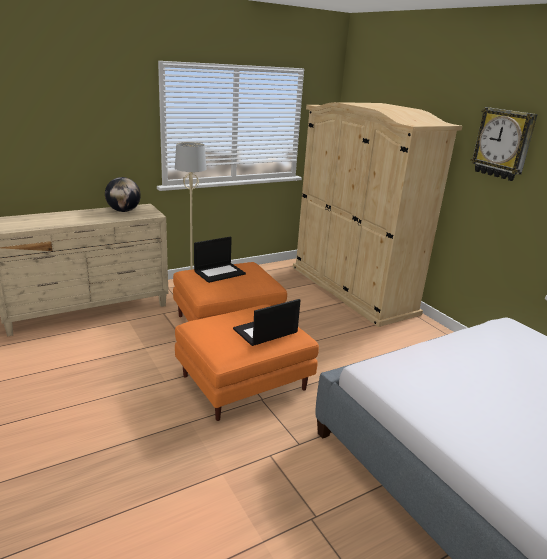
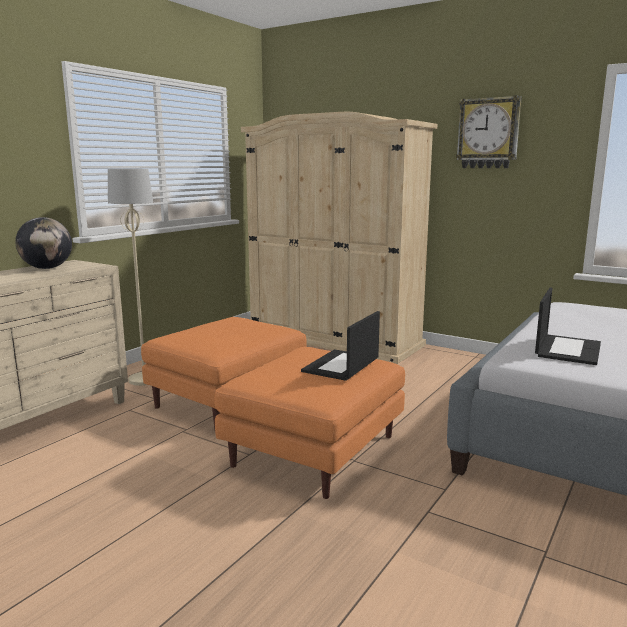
camera: 25 degrees left, 10 degrees down
(220, 272) = (210, 329): laptop -> laptop (567, 349)

